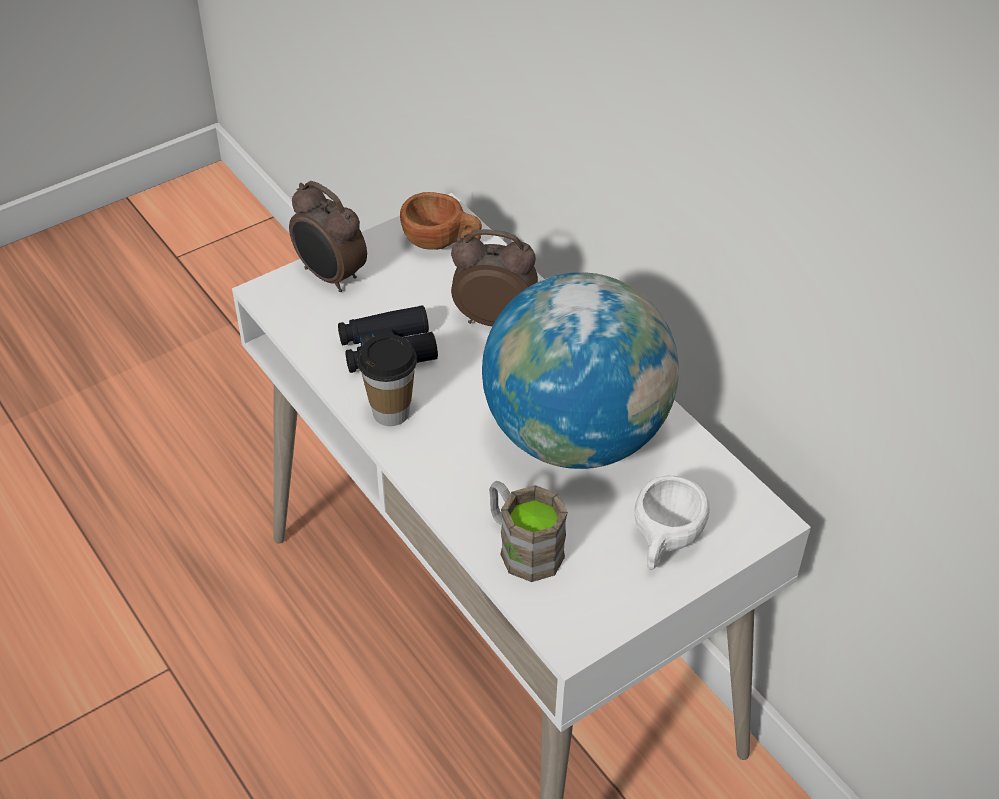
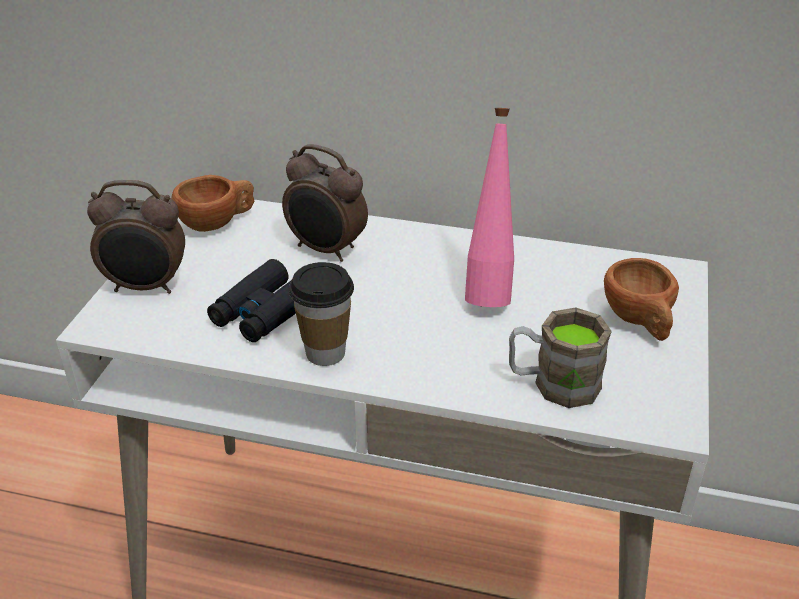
camera: 40 degrees left, 10 degrees down
(494, 318) = (326, 250): alarm clock -> alarm clock turned 120 degrees counterclockwise
(576, 435) = (488, 291): globe -> pink bottle
(664, 542) = (640, 322): white cup -> brown cup

